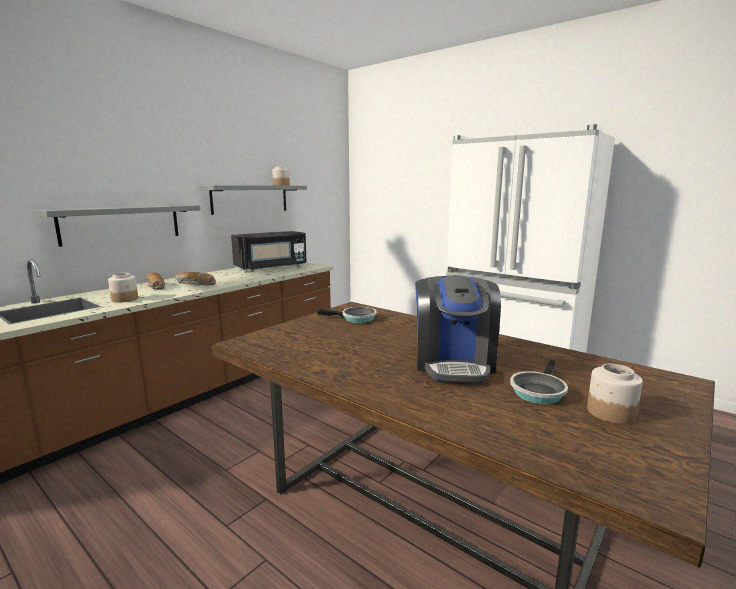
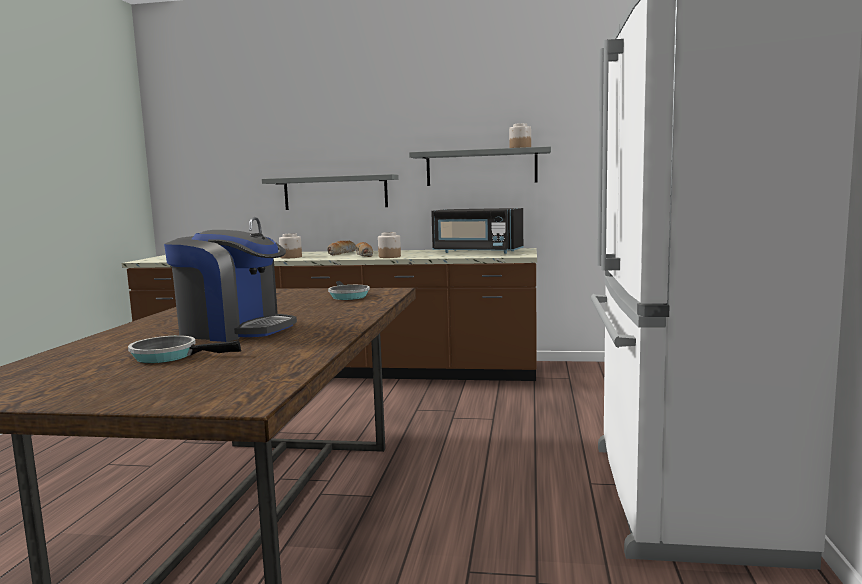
camera: 60 degrees right, 5 degrees down
(454, 363) = (234, 330): coffee machine -> coffee machine turned 135 degrees counterclockwise
(610, 412) = (122, 378): jar -> jar (389, 257)

